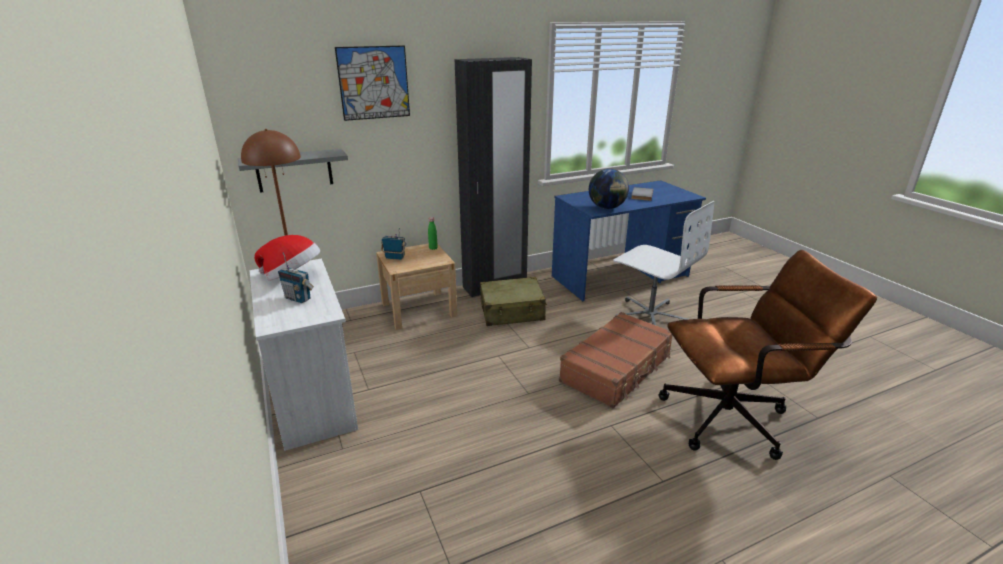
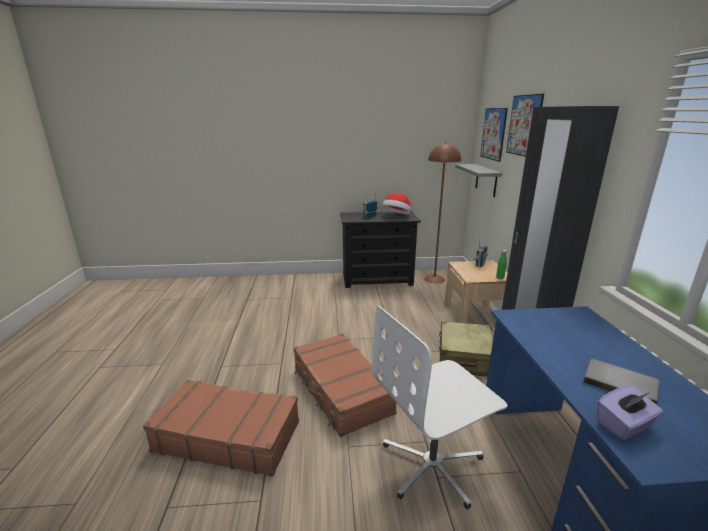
camera: 110 degrees right, 5 degrees down
(287, 102) = (493, 134): none -> picture
(313, 399) = (377, 279): white dresser -> black dresser
(607, 207) = (531, 328): globe -> none
(675, 197) = (624, 425): none -> purple tissue box
(735, 417) = (228, 435): brown office chair -> brown suitcase

